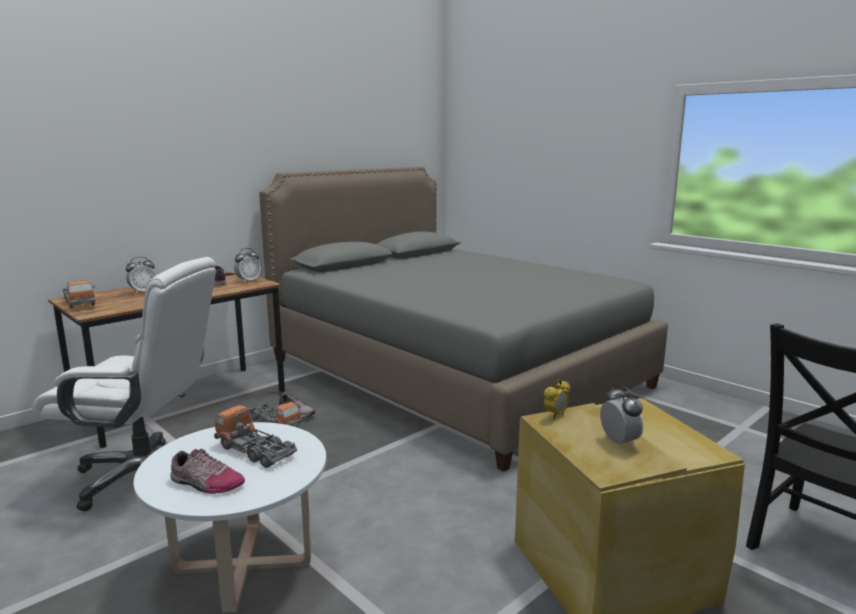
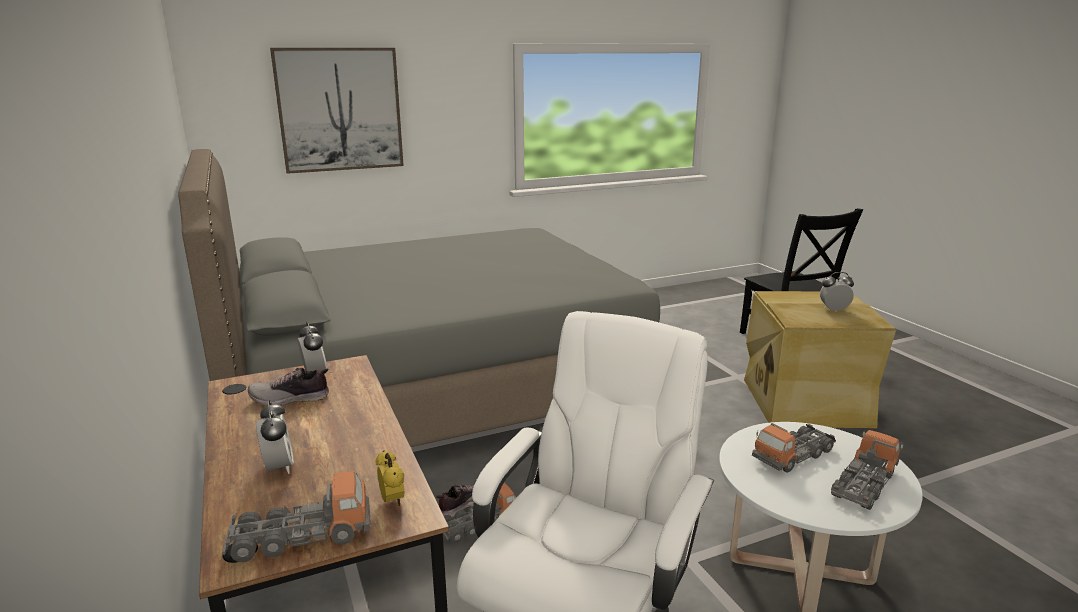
camera: 70 degrees left, 5 degrees up
(206, 484) = (864, 484): shoe -> toy truck
(523, 147) = (340, 110): none -> picture
(555, 415) = (788, 317): alarm clock -> alarm clock (392, 501)

